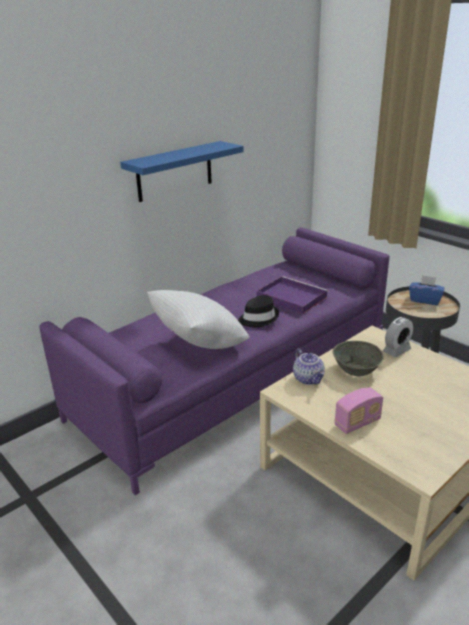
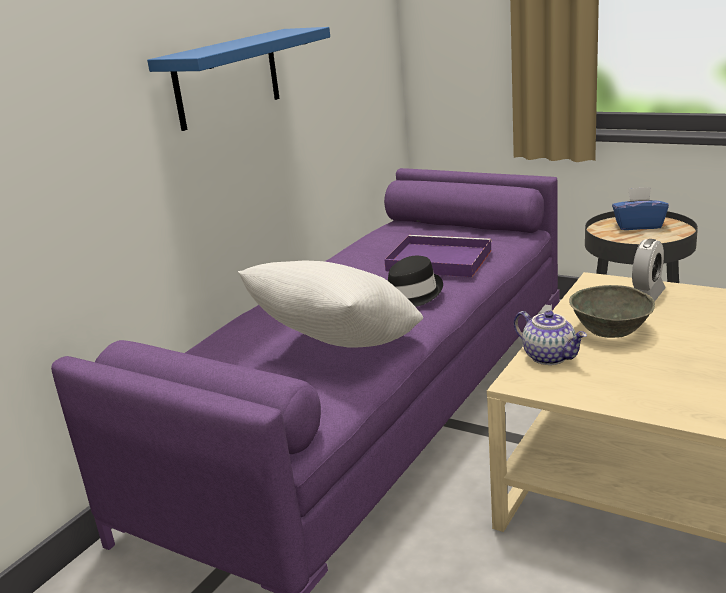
camera: 15 degrees left, 5 degrees down
(357, 423) = (672, 397): radio -> none

